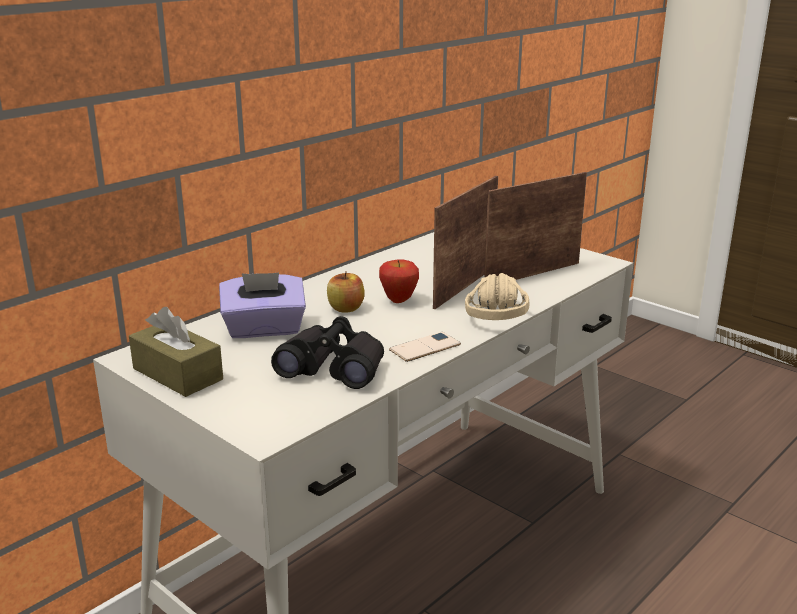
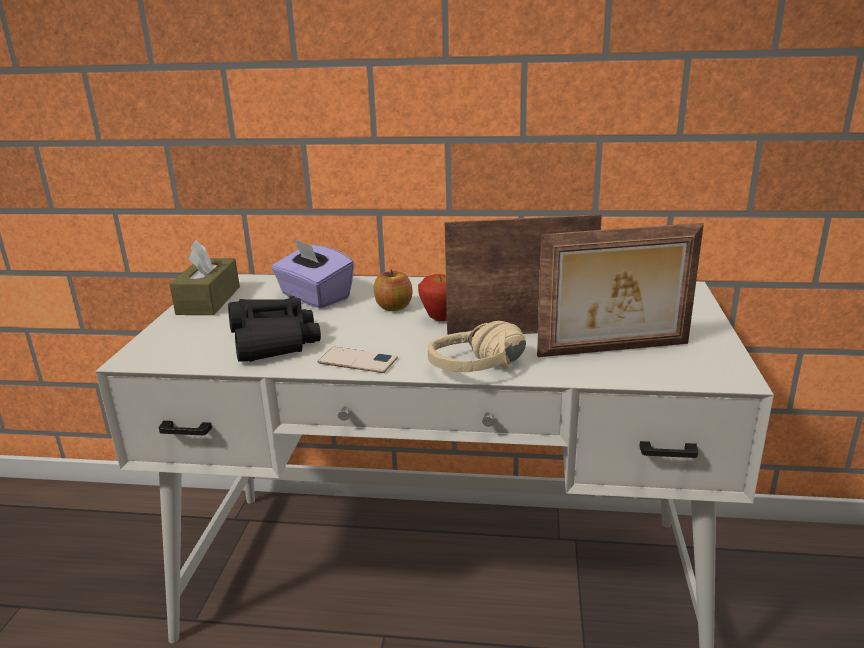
camera: 55 degrees right, 0 degrees up
(531, 274) = (614, 350): picture frame -> picture frame turned 150 degrees clockwise

